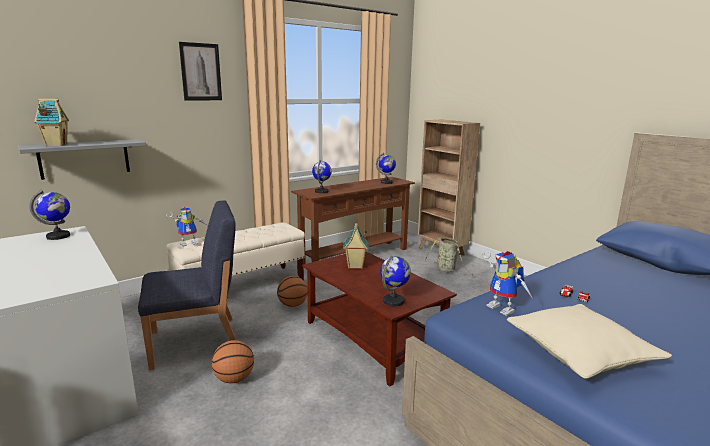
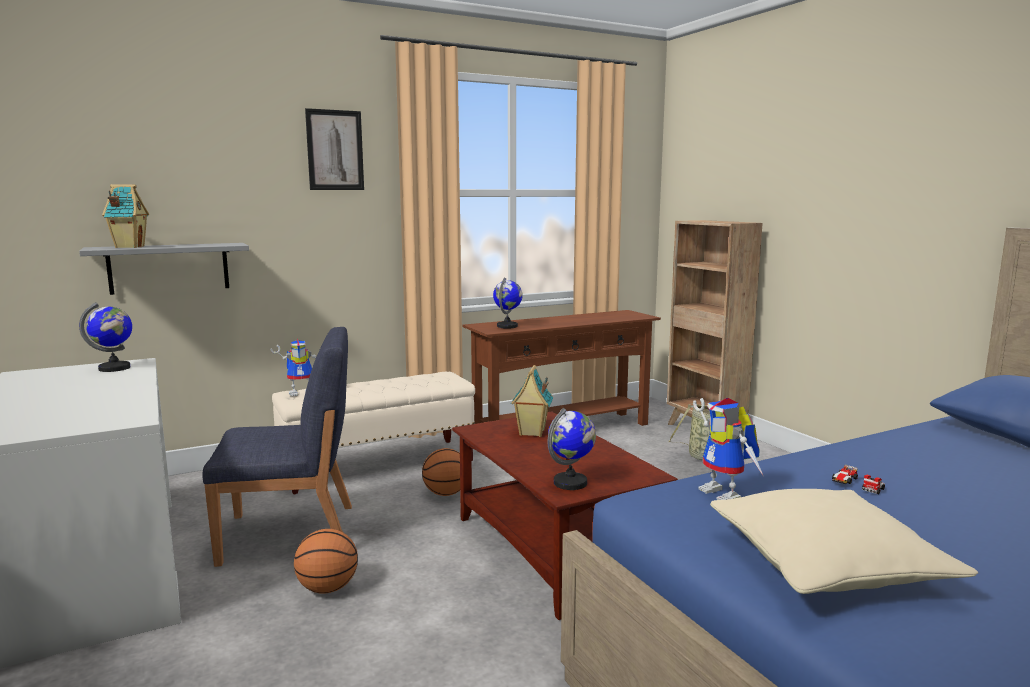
camera: 10 degrees right, 5 degrees down
(386, 182) = (614, 317): globe -> none

